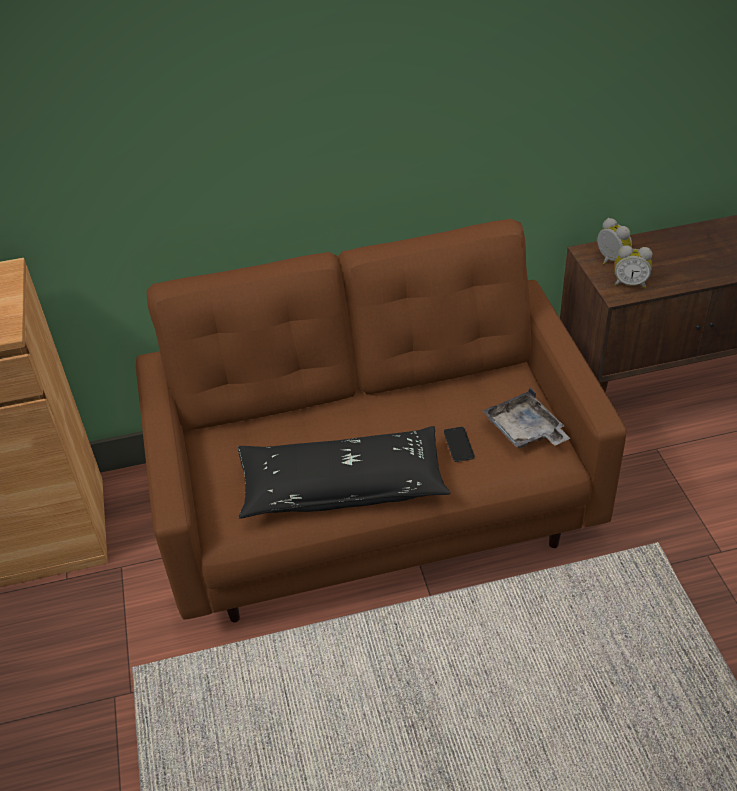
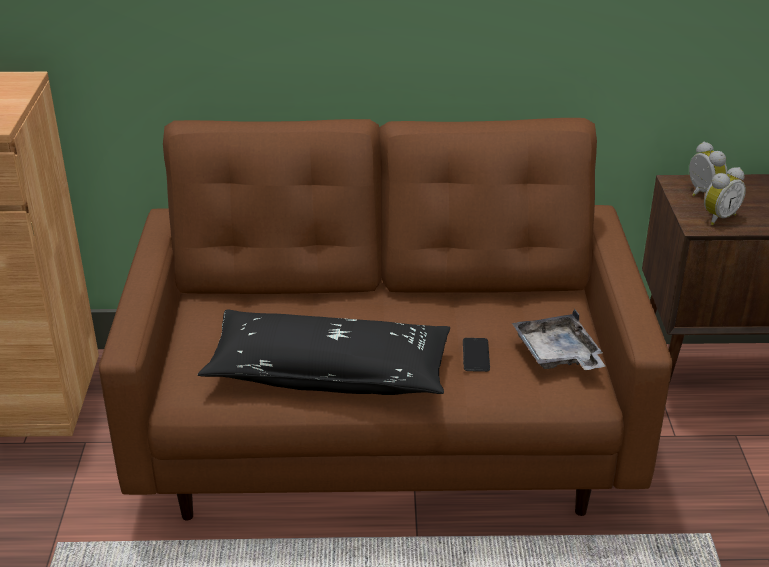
camera: 10 degrees right, 10 degrees down
(630, 283) = (718, 217): alarm clock -> alarm clock turned 60 degrees counterclockwise

